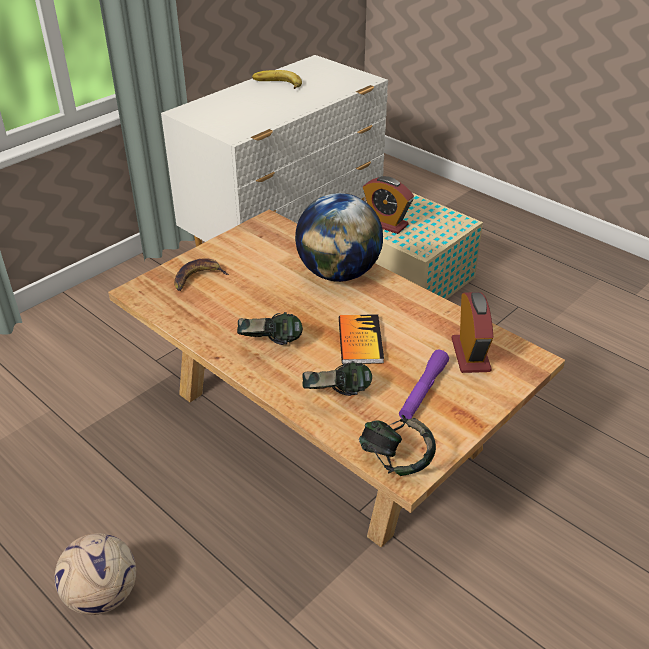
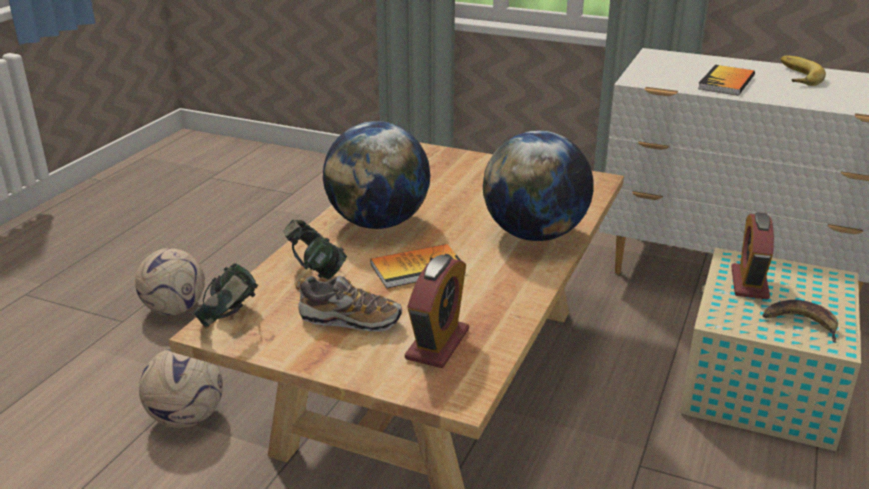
camera: 70 degrees right, 10 degrees down
(198, 278) = (461, 169): banana -> banana (801, 323)
(269, 108) = (726, 82): none -> book
(270, 345) = (378, 223): headphones -> globe
(303, 602) = (186, 417): none -> football
(423, 391) = (350, 320): purple flashlight -> shoe
(470, 355) = (437, 344): alarm clock -> alarm clock turned 45 degrees counterclockwise

